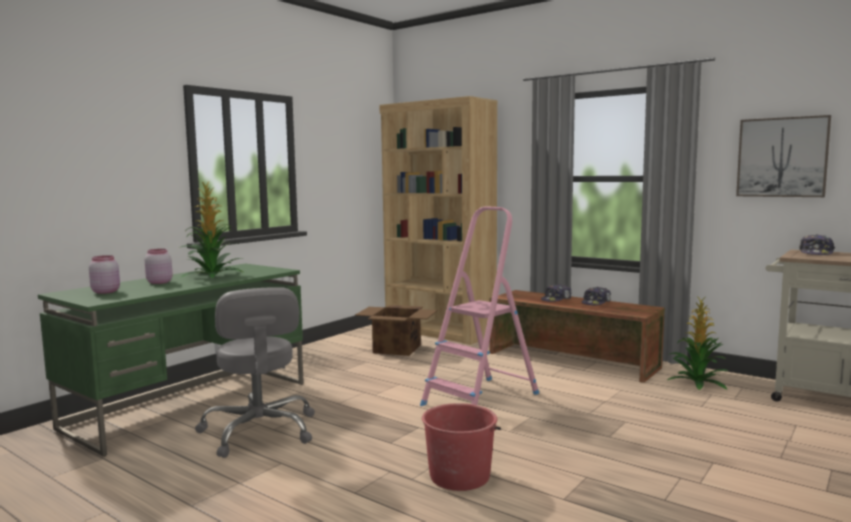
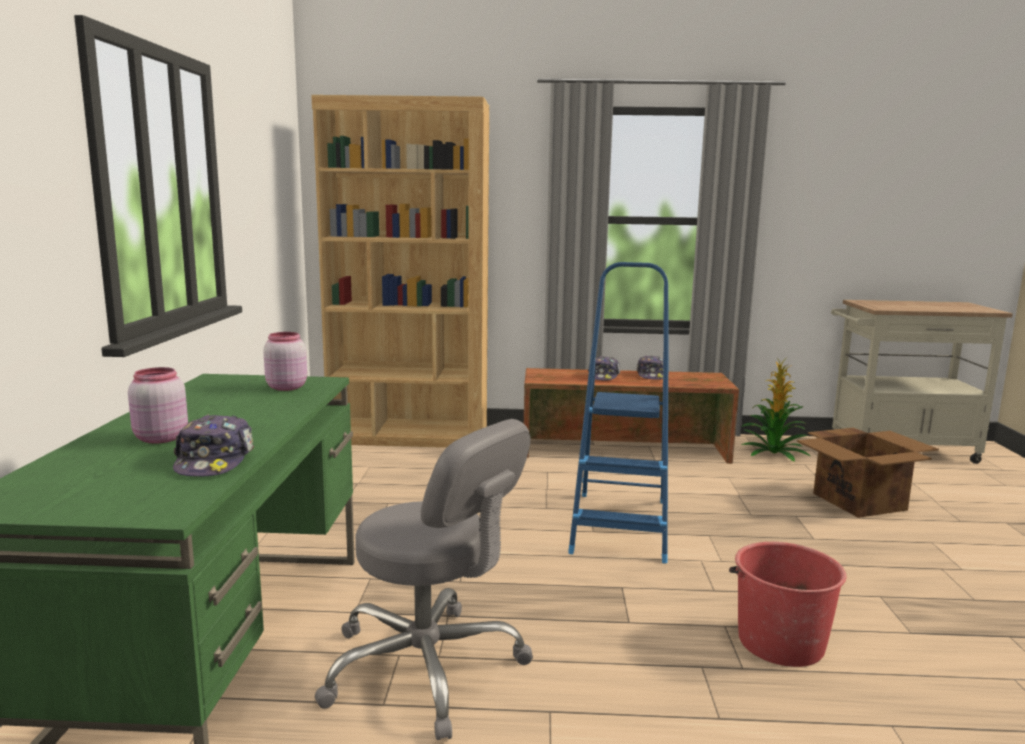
camera: 35 degrees left, 5 degrees up
(106, 292) = (103, 481): pink jar -> pink jar (286, 387)
(212, 276) = (229, 408): potted plant -> none
(397, 349) = (398, 473): cardboard box -> cardboard box (860, 501)
(480, 399) = (620, 526): pink step ladder -> blue step ladder
(782, 157) = (838, 201): picture -> none
(816, 253) = (880, 303): cap -> cap (215, 461)

